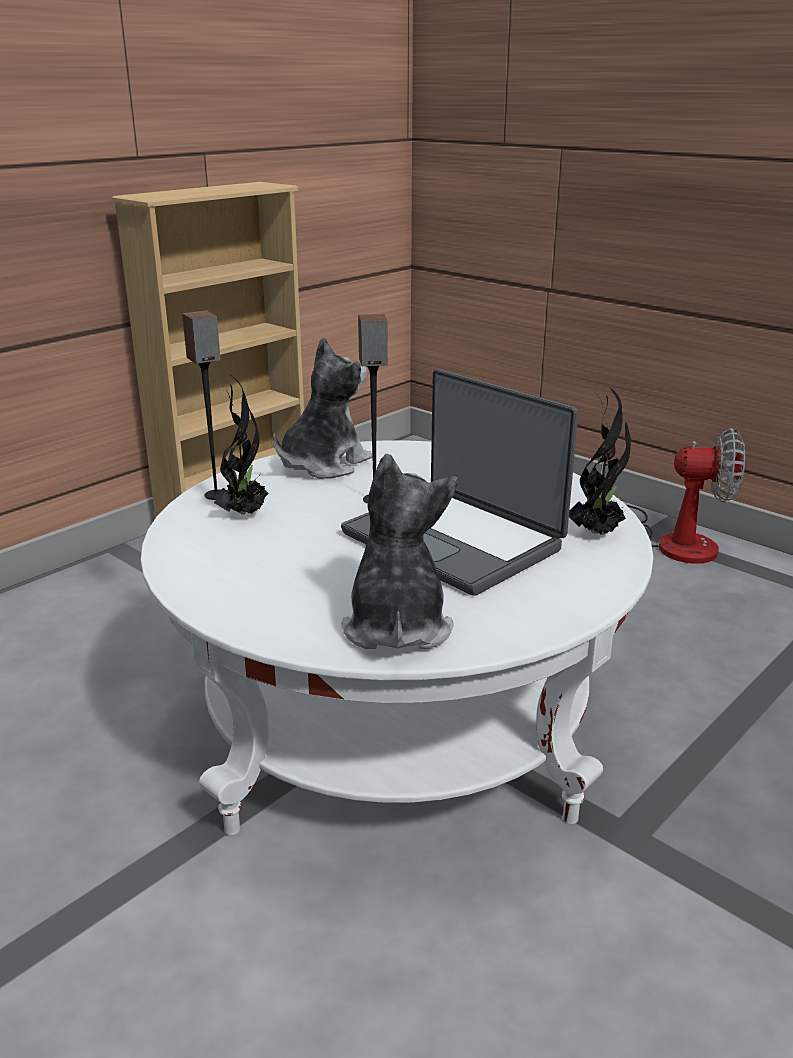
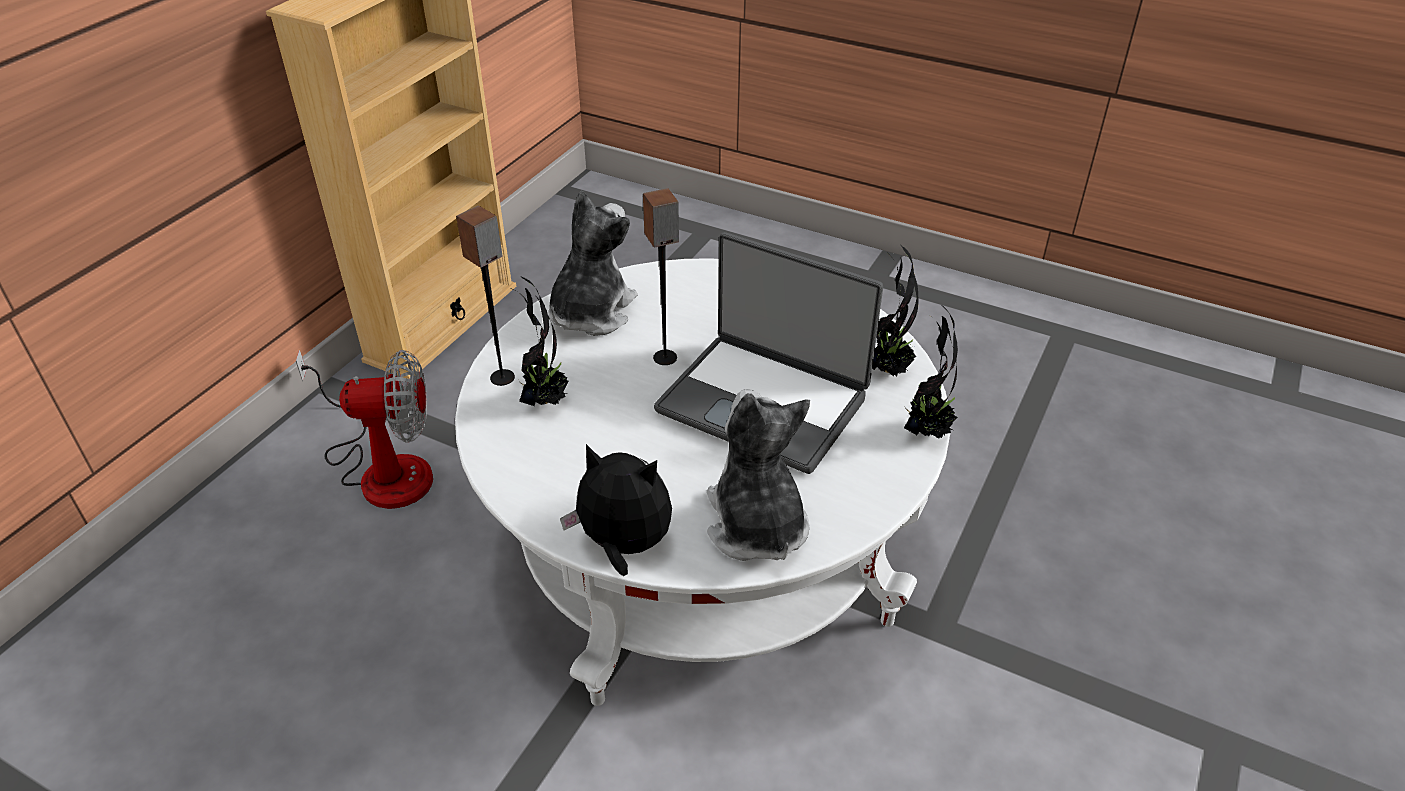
camera: 15 degrees left, 15 degrees up
(252, 621) = (623, 546): none -> plush toy
(618, 581) = (927, 430): none -> potted plant
(672, 540) = (894, 283): fan -> fan (383, 468)

